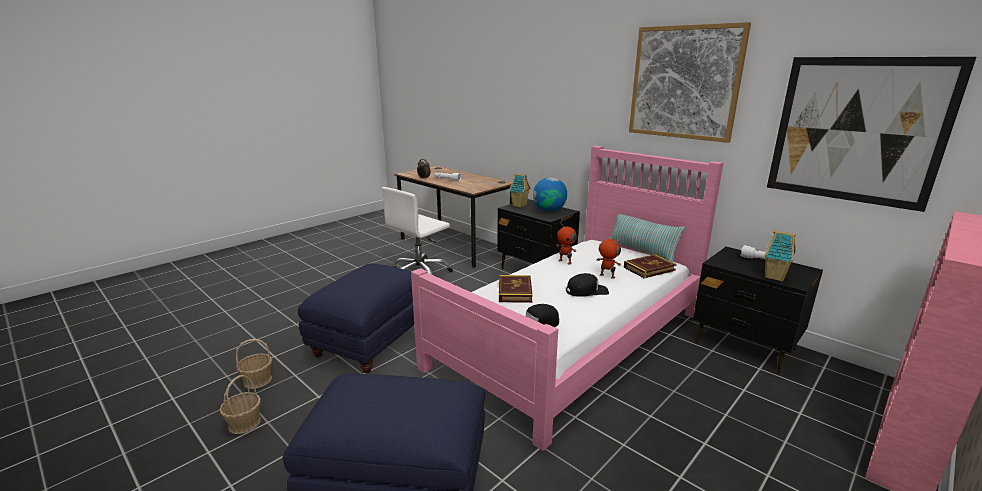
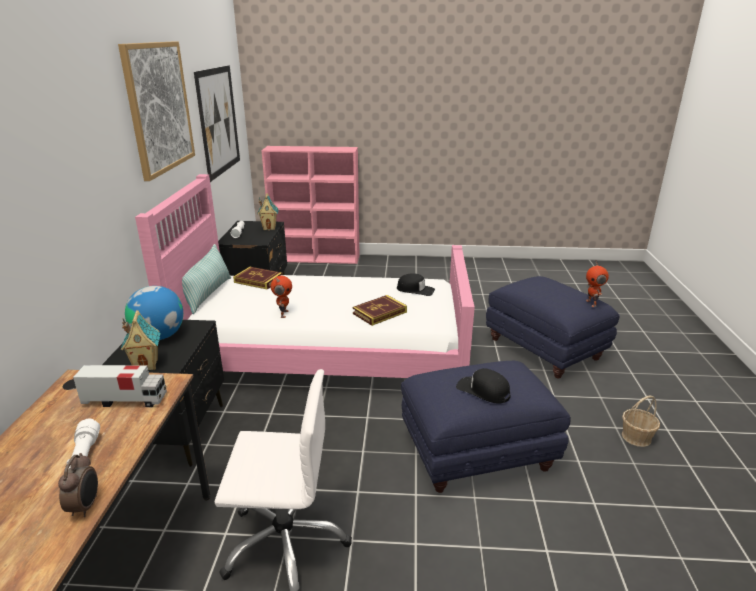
camera: 130 degrees left, 5 degrees up
(257, 380) = (619, 477): basket -> none
(472, 185) = (126, 400): none -> toy truck
(586, 291) = (337, 290): black cap -> black cap (483, 390)
(606, 276) = (297, 290): toy robot -> toy robot (592, 303)

